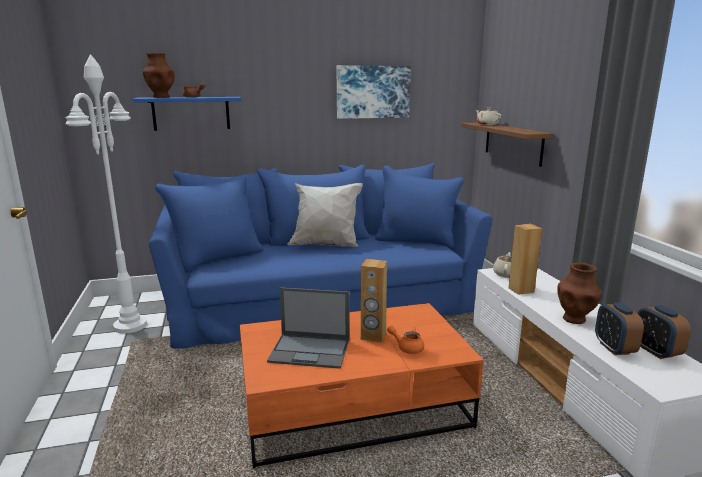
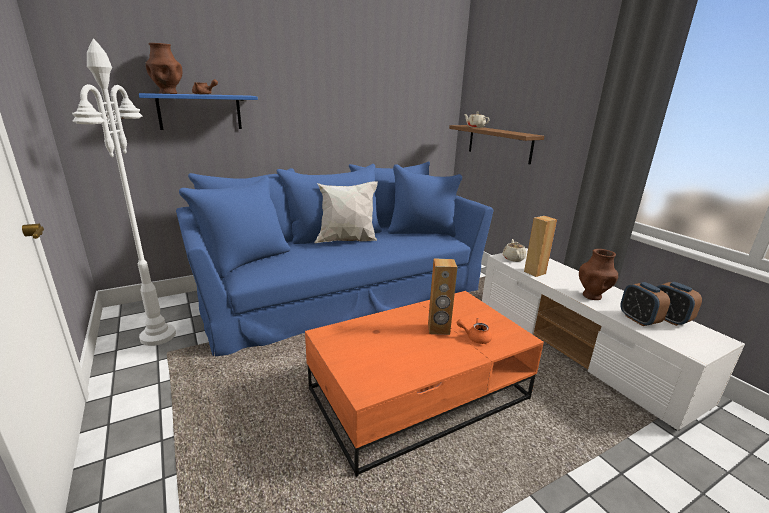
camera: 15 degrees left, 5 degrees up
(311, 351) = (391, 352): laptop -> none
(373, 92) = (375, 94): picture -> none

